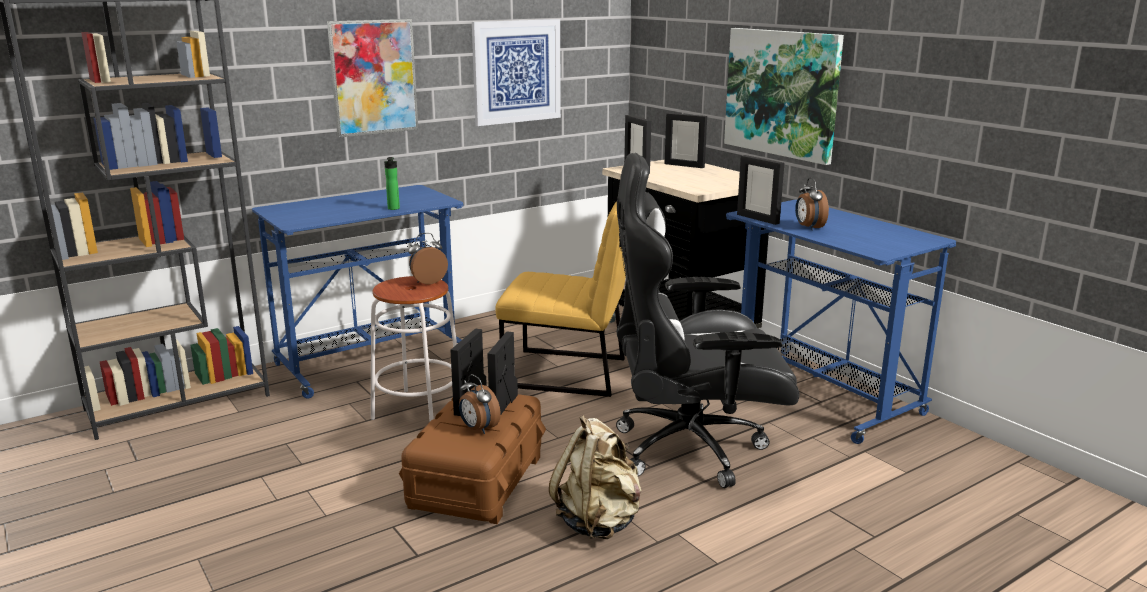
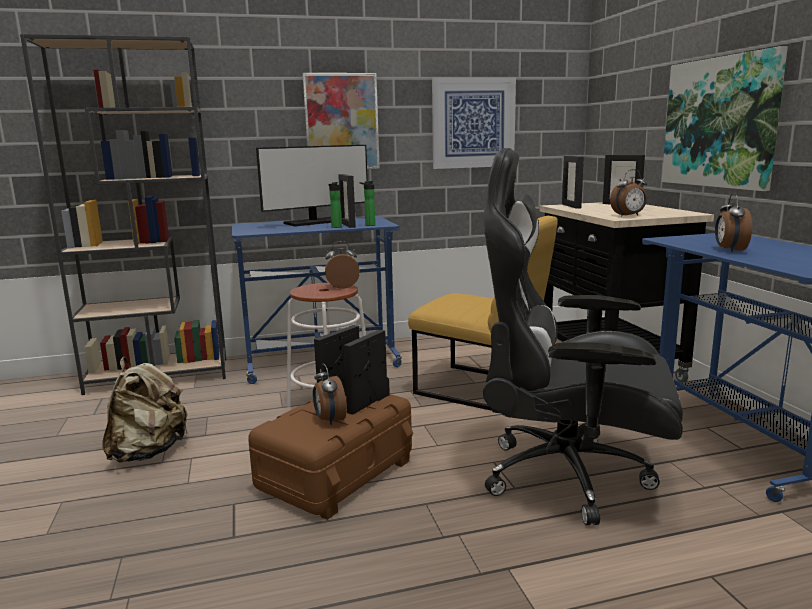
camera: 20 degrees right, 5 degrees down
(356, 200) = (315, 222): none -> monitor
(428, 203) = (368, 225): none -> bottle
(598, 522) = (428, 537): beige backpack -> beige backpack (149, 452)
(705, 187) = (628, 216): none -> alarm clock
(758, 218) = (675, 242): picture frame -> picture frame (348, 225)

